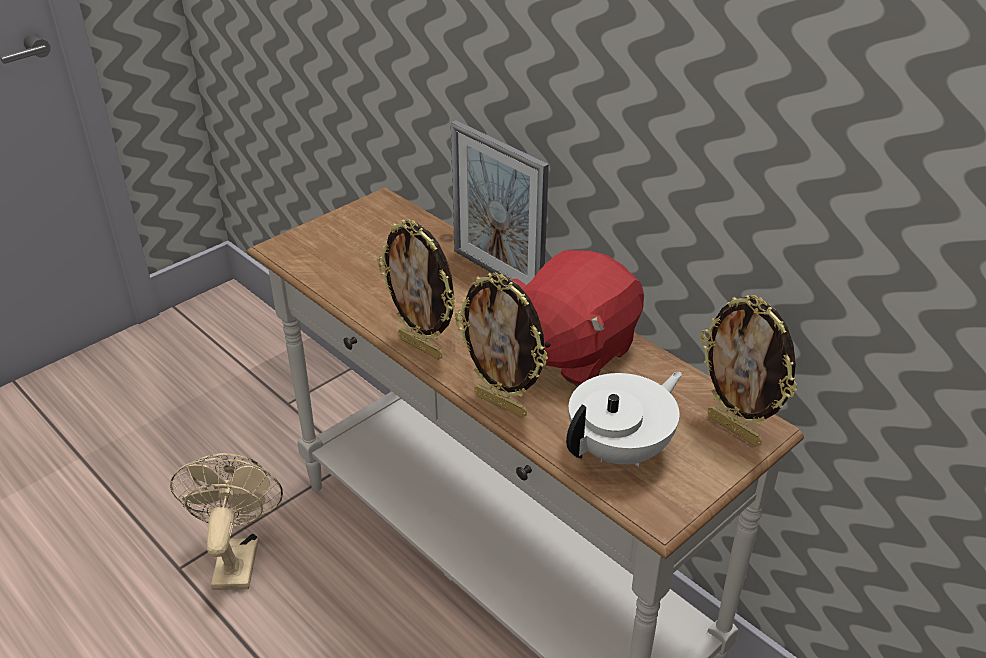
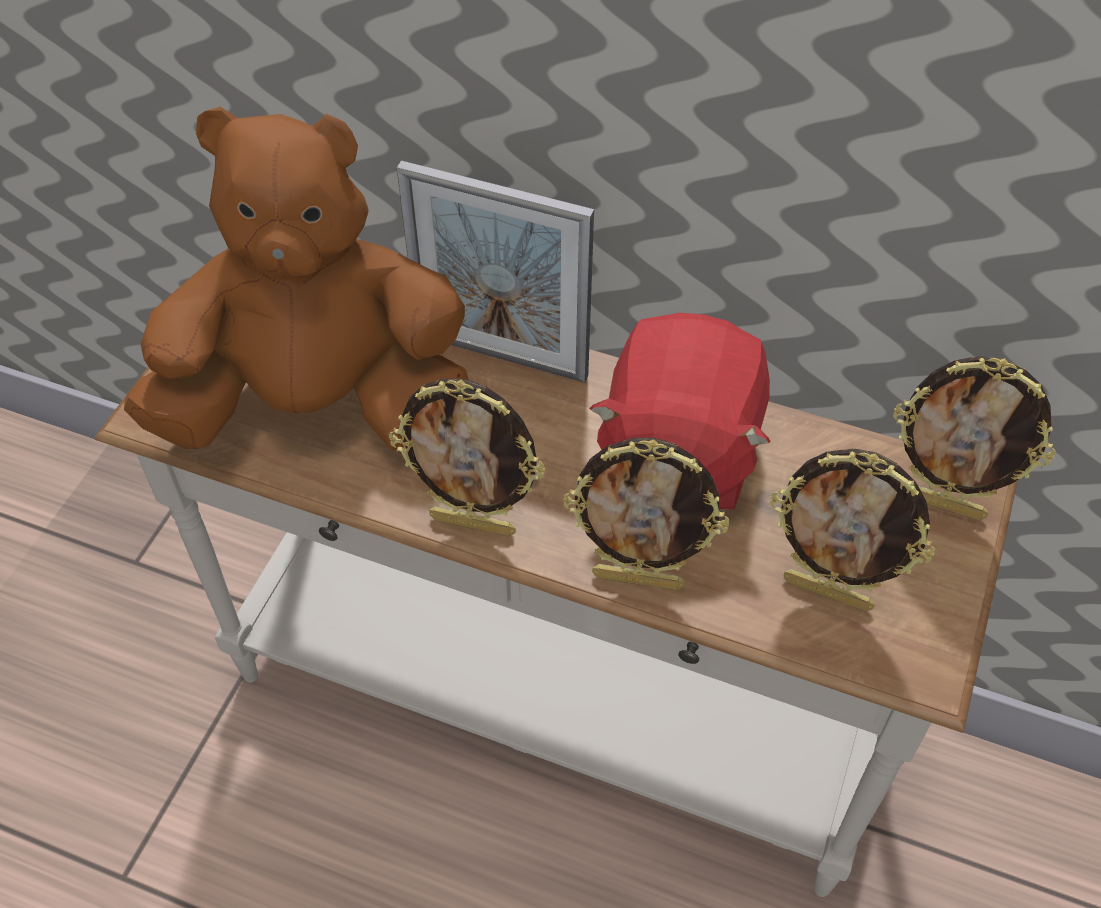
camera: 25 degrees left, 15 degrees up
(237, 557) = (197, 825): beige fan -> none
(374, 268) = (319, 406): none -> brown plush toy
(621, 450) = (828, 592): white teapot -> picture frame

